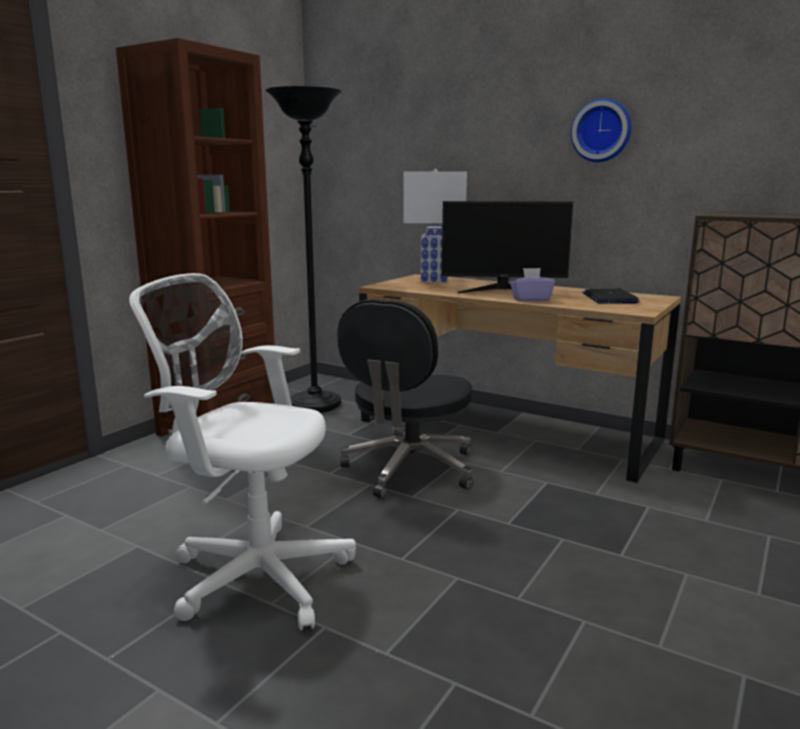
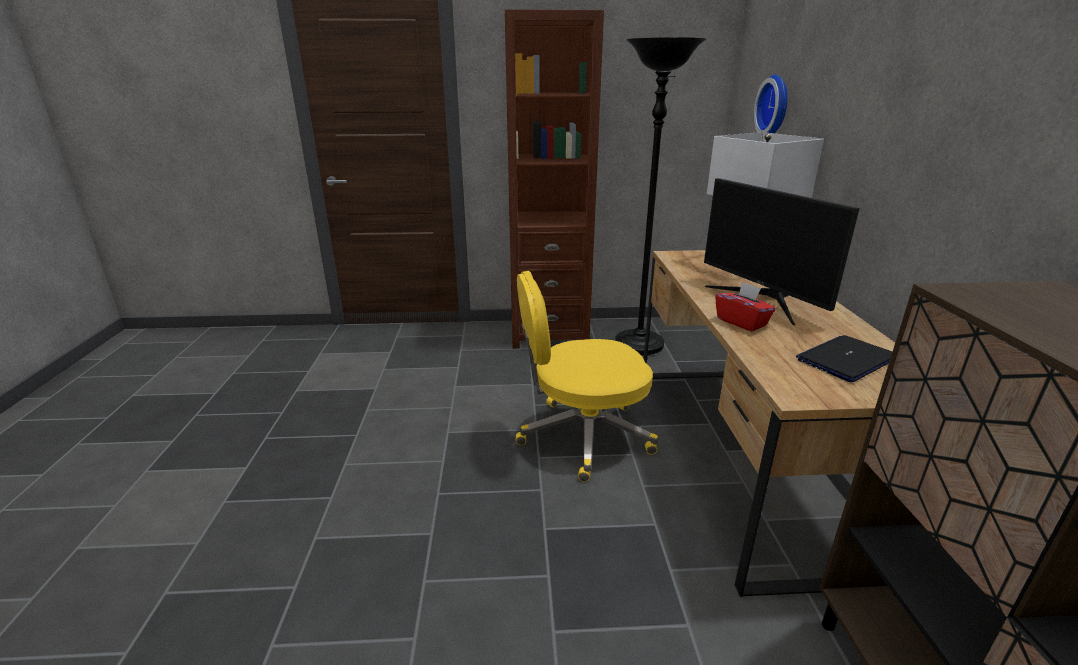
camera: 55 degrees right, 10 degrees up
(254, 574) = (372, 441): white office chair -> none
(409, 470) = (582, 436): black office chair -> yellow office chair
(531, 299) = (741, 322): purple tissue box -> red tissue box
(602, 130) = (964, 99): wall clock -> wall clock (775, 106)

